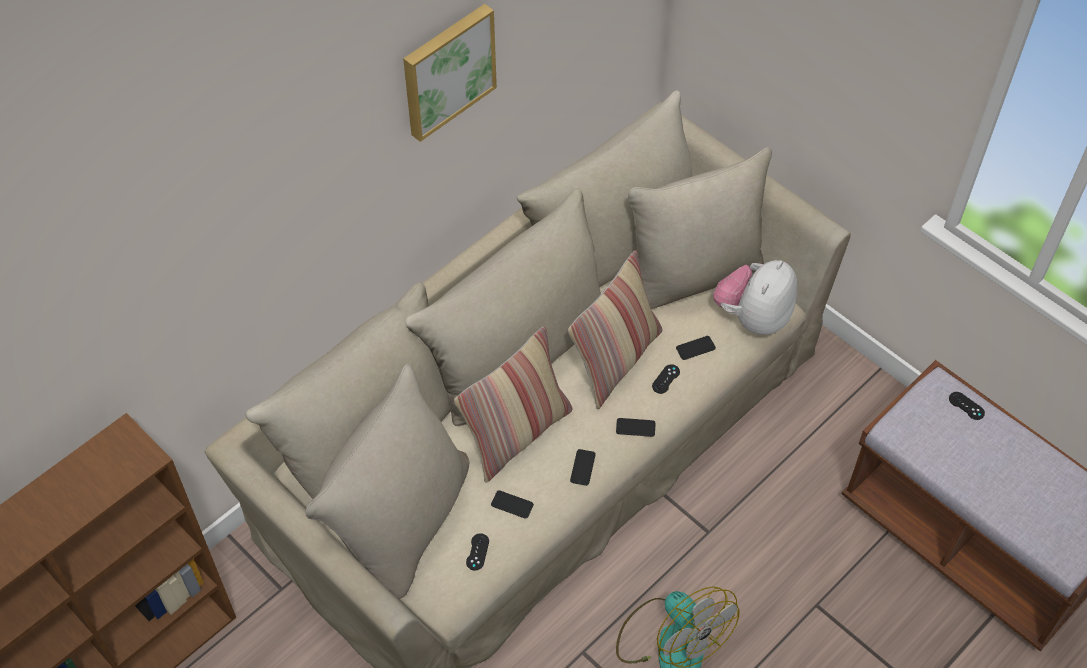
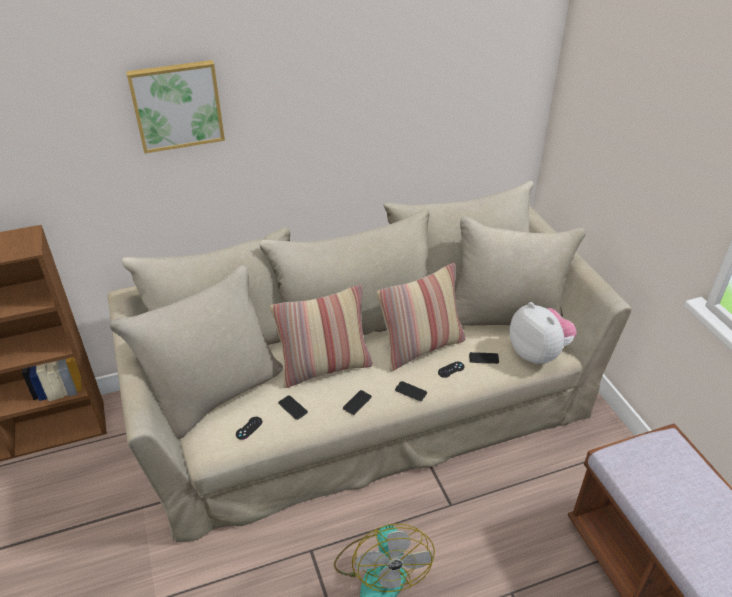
camera: 25 degrees right, 15 degrees down
(447, 70) = (346, 79): picture -> picture (177, 105)
(753, 316) = (538, 353): plush toy -> plush toy turned 90 degrees clockwise
(966, 406) = (688, 462): black game controller -> none

